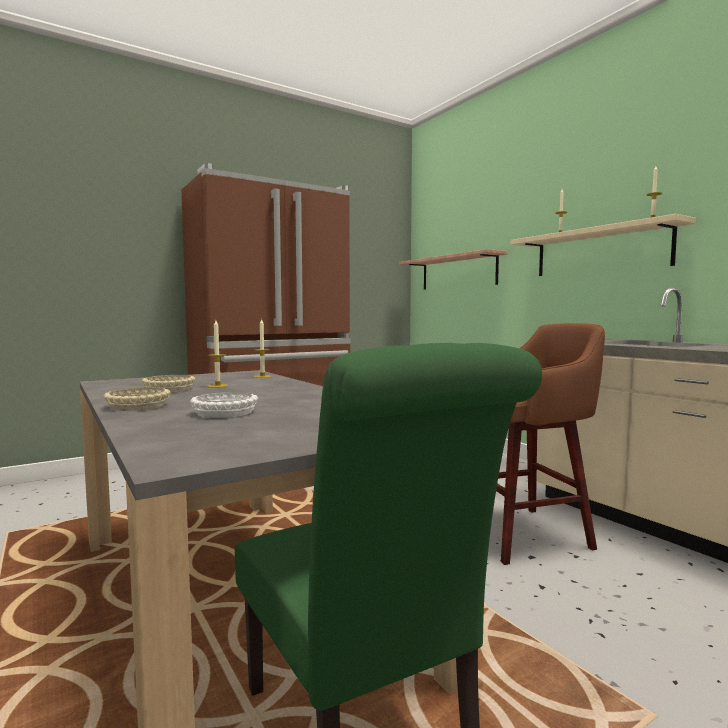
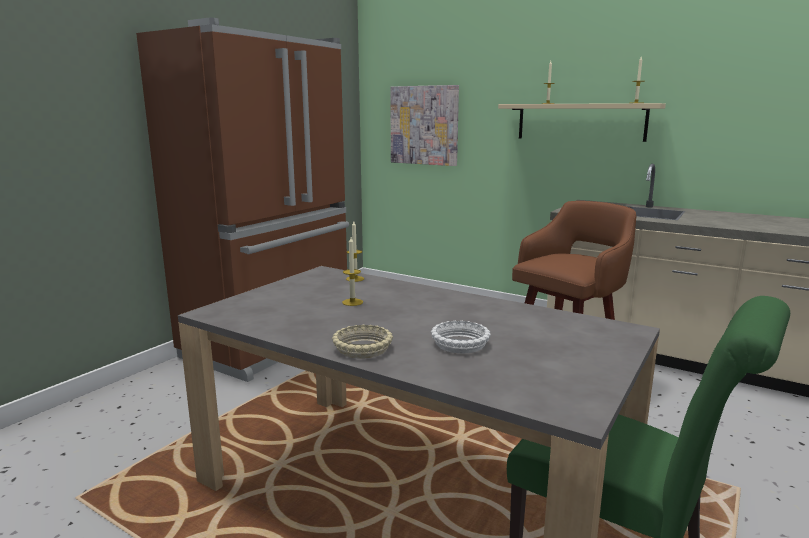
camera: 25 degrees left, 10 degrees up
(169, 389) = (321, 315): beige bowl -> none
(458, 272) = (424, 125): shelf -> picture

